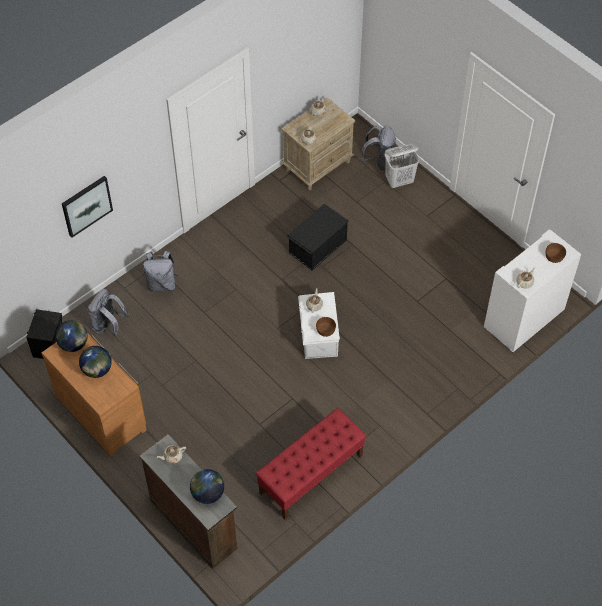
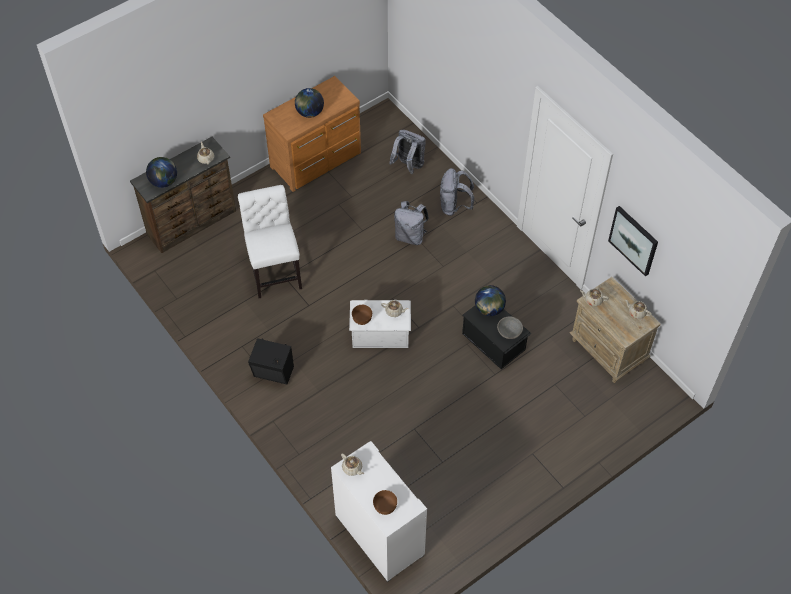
camera: 95 degrees right, 0 degrees up
(49, 344) = (393, 124): black speaker -> black speaker (273, 373)
(73, 344) = (339, 96): globe -> globe (489, 309)
(86, 205) = (459, 72): picture -> picture (634, 240)
(253, 434) = (275, 271): none -> white chair
(311, 474) = (223, 314): red bench -> none
(327, 217) = (509, 332): none -> grey bowl
(379, 161) = (615, 413): grey backpack -> grey backpack (410, 236)
(399, 181) = (585, 431): white laundry basket -> none

